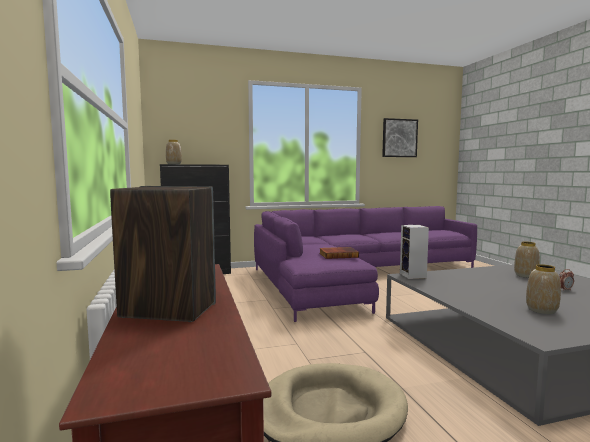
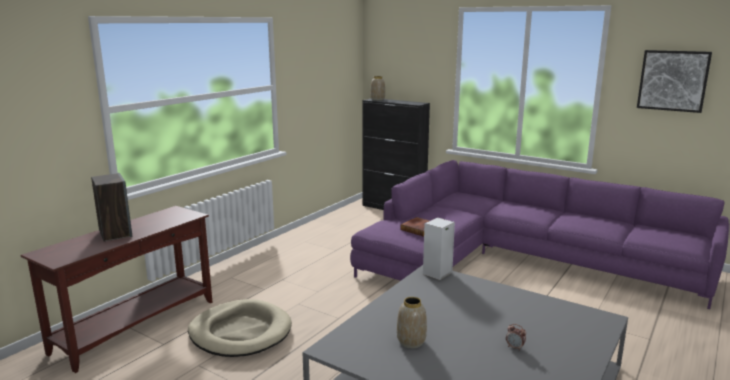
camera: 50 degrees right, 10 degrees up
(525, 276) = (544, 321): vase -> none

